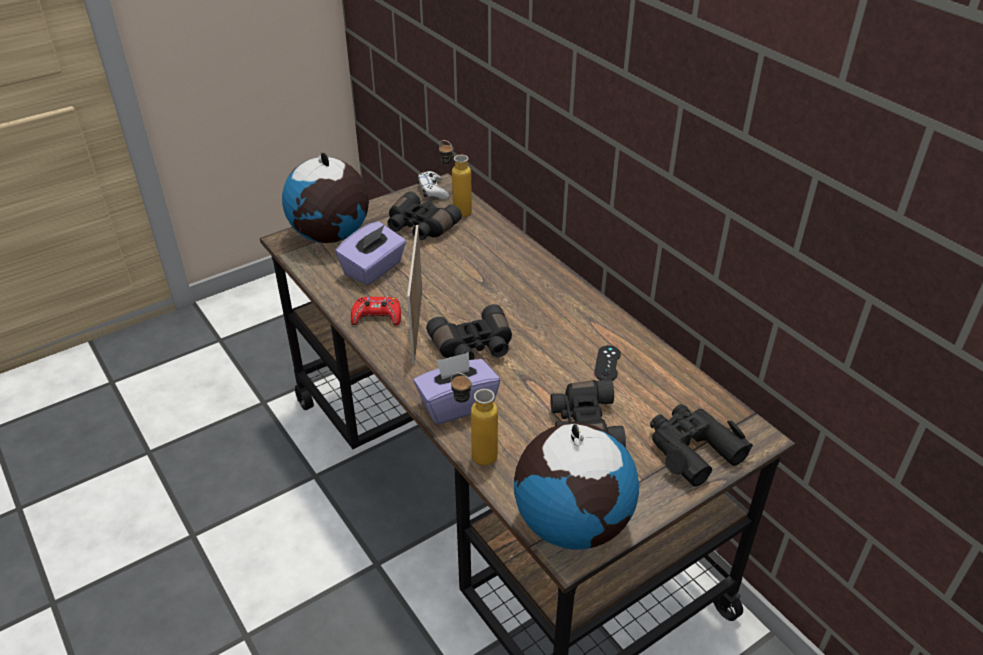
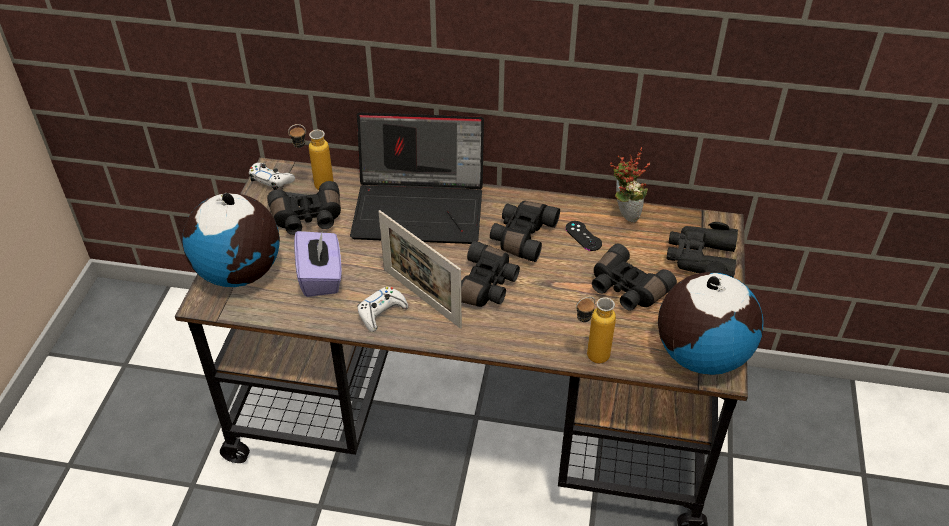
camera: 45 degrees left, 5 degrees up
(377, 317) = (381, 312): red game controller -> white game controller
(456, 404) = (531, 334): purple tissue box -> none
(507, 266) = (421, 208): none -> laptop
(555, 332) = (522, 236): none -> black binoculars
(669, 370) = (623, 214): none -> potted plant

